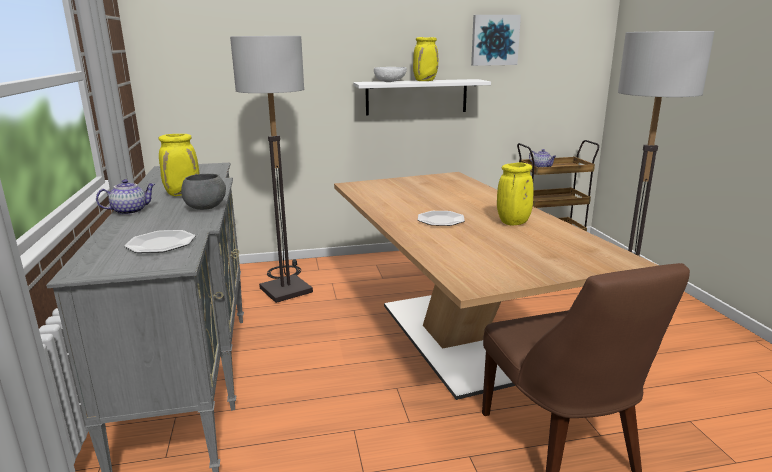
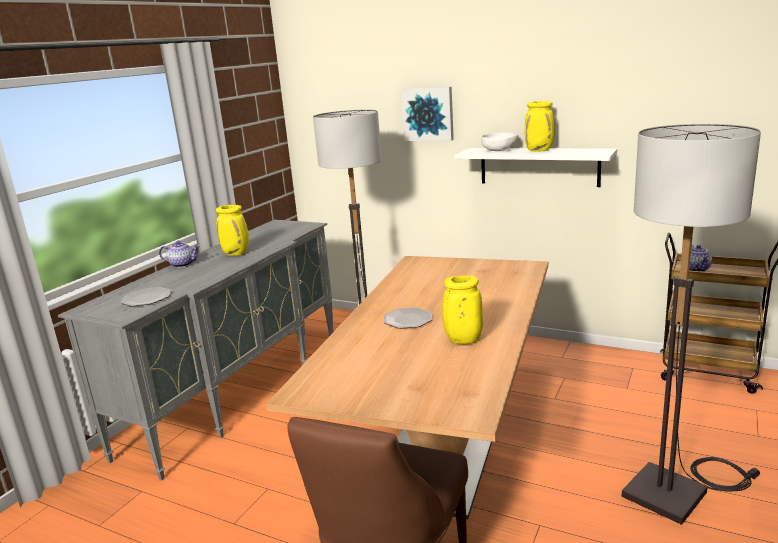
camera: 40 degrees right, 0 degrees up
(206, 208) = (223, 271): grey bowl -> none
(494, 40) = (640, 101): picture -> picture (428, 114)

